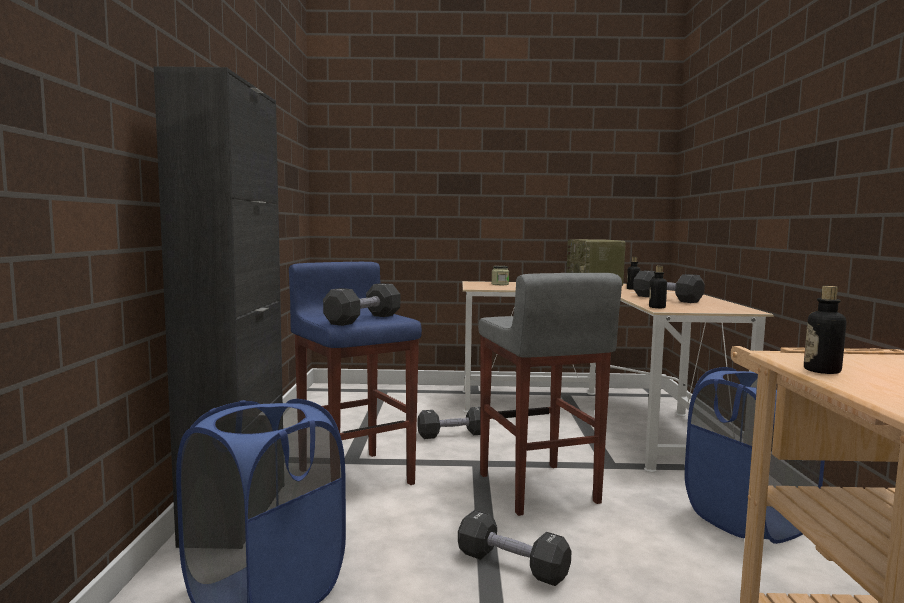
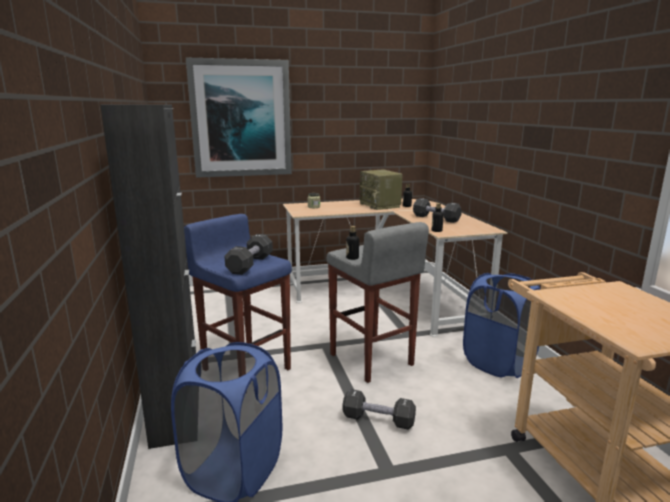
camera: 15 degrees left, 10 degrees up
(416, 171) = (241, 119): none -> picture
(452, 435) = (297, 323): black dumbbell -> none
(822, 370) = (573, 307): bottle -> bottle (352, 258)

